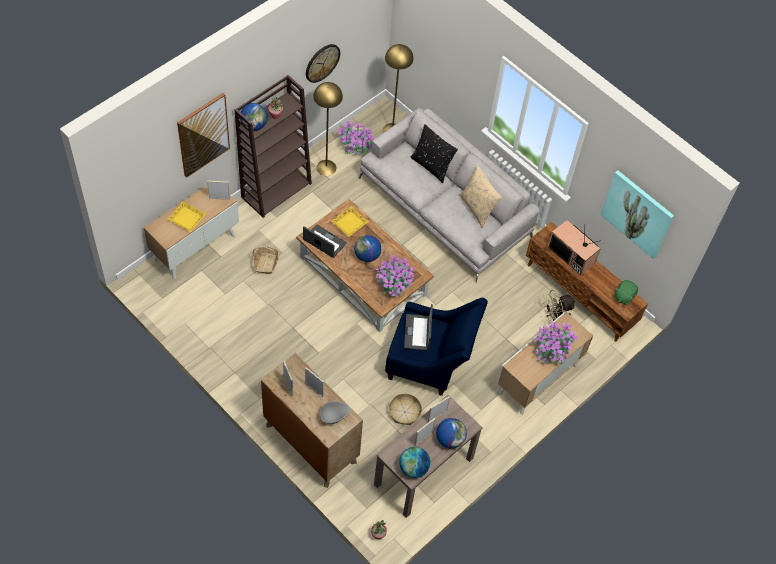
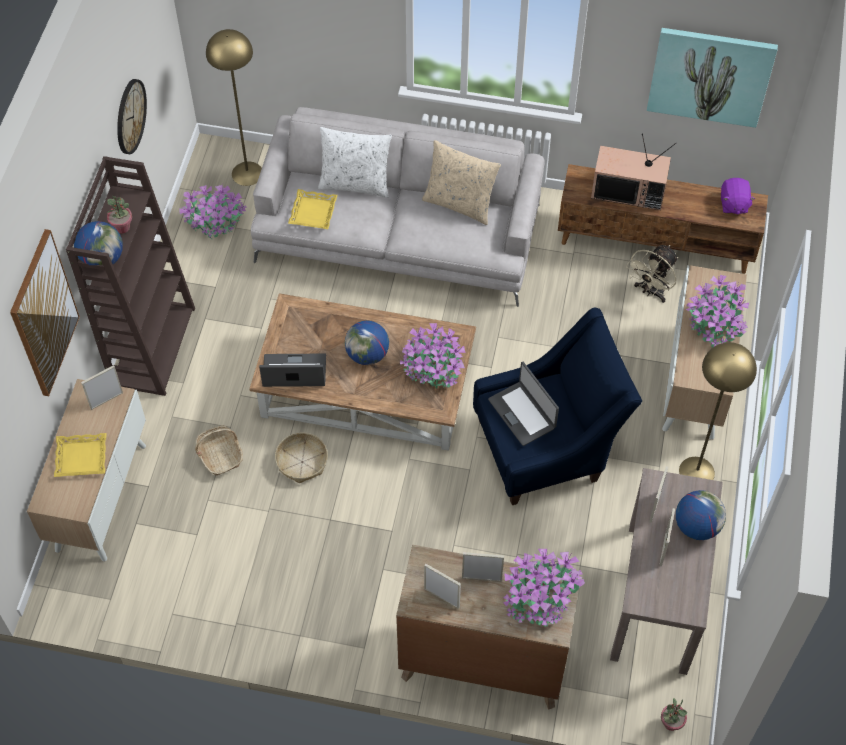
camera: 30 degrees left, 0 degrees up
(326, 167) = (198, 274): yellow floor lamp -> yellow floor lamp (696, 471)
(334, 417) = (540, 598): grey bowl -> potted plant
(349, 223) = (307, 325): yellow tray -> yellow tray (312, 212)
(404, 412) = (568, 535): basket -> basket (302, 462)
(413, 468) = (685, 597): globe -> none
(431, 166) = (355, 184): black pillow -> white pillow
(623, 296) = (733, 204): green plush toy -> purple plush toy

